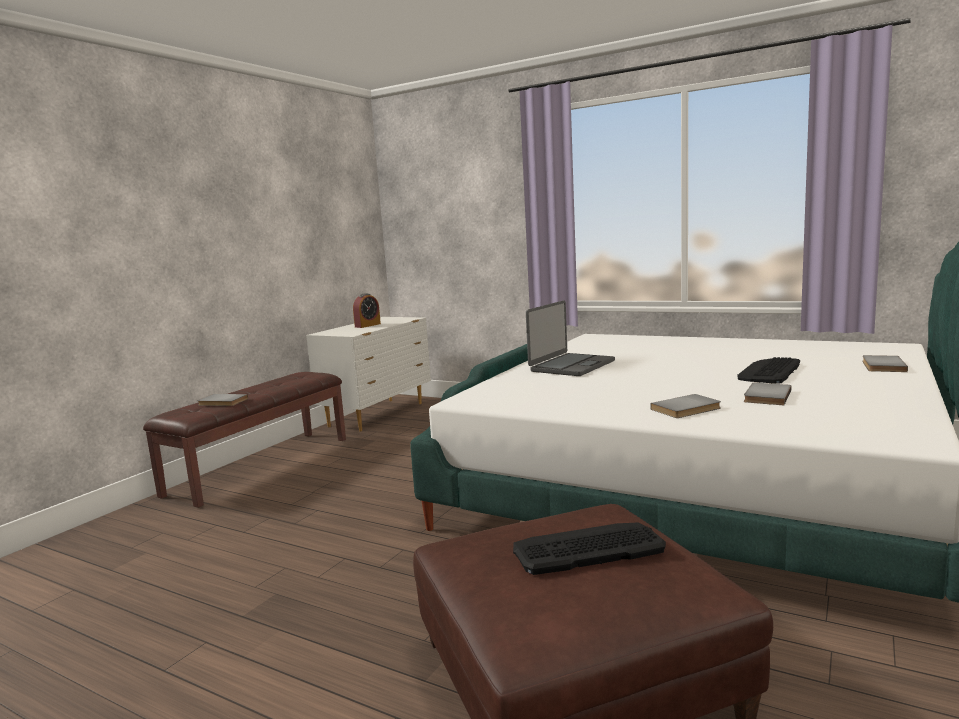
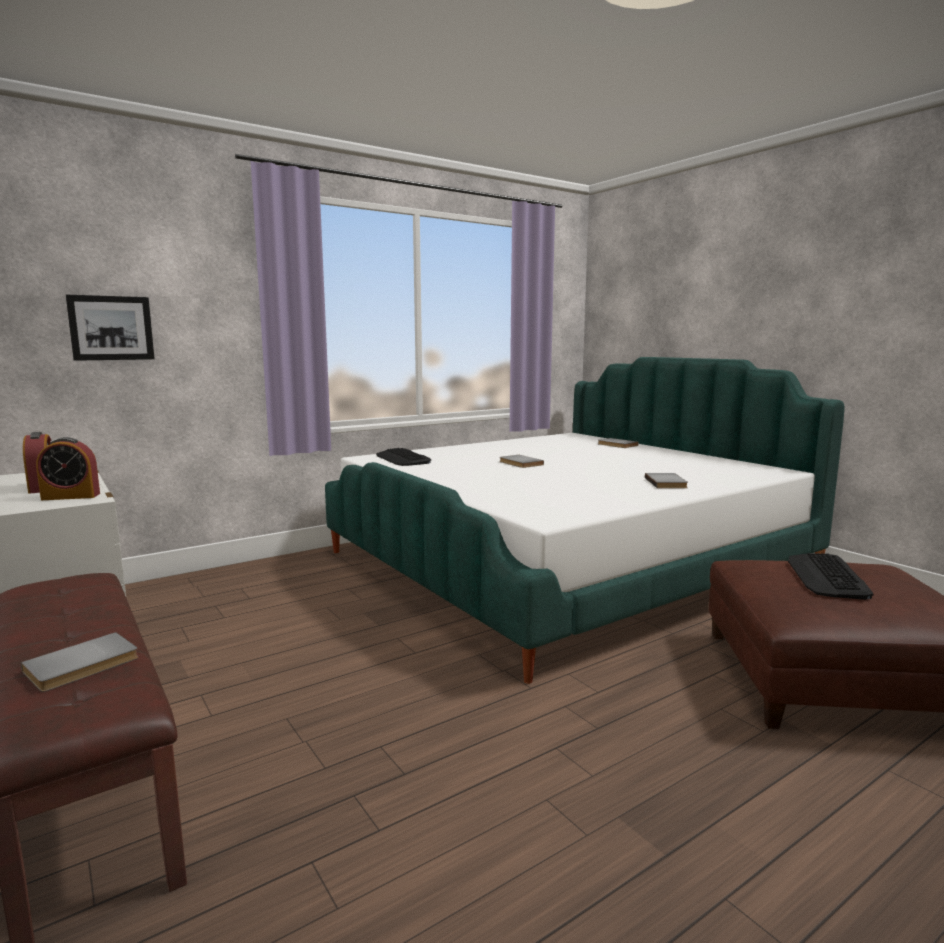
camera: 65 degrees left, 0 degrees up
(354, 331) = (71, 496): none -> alarm clock
(446, 228) = (111, 328): none -> picture
(571, 366) = (474, 479): laptop -> none
(765, 396) = (656, 468): grey book -> grey book (519, 463)
(769, 372) = (593, 457): keyboard -> keyboard (402, 458)

